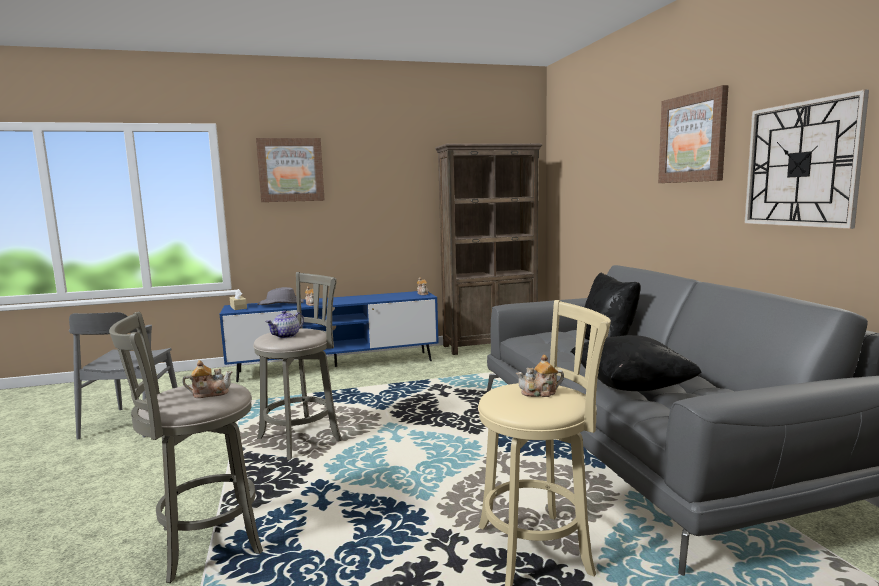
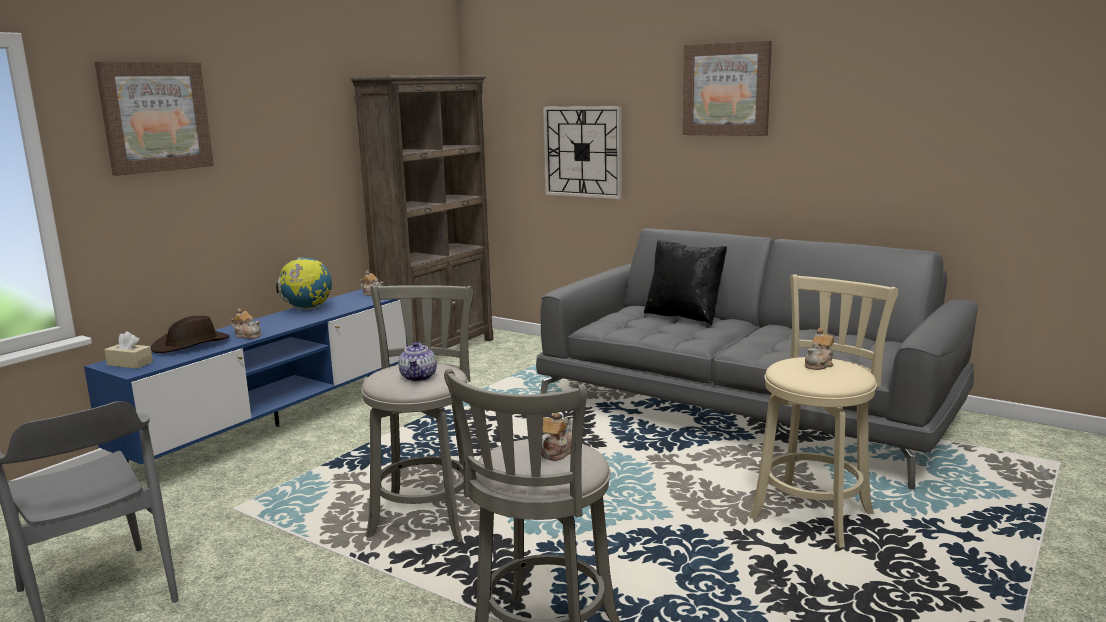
camera: 40 degrees left, 5 degrees up
(281, 304) = (192, 344): grey hat -> brown hat
(371, 296) = (307, 309): none -> globe
(631, 386) = (786, 349): black pillow -> none
(801, 164) = (857, 125): wall clock -> wall clock (583, 151)

